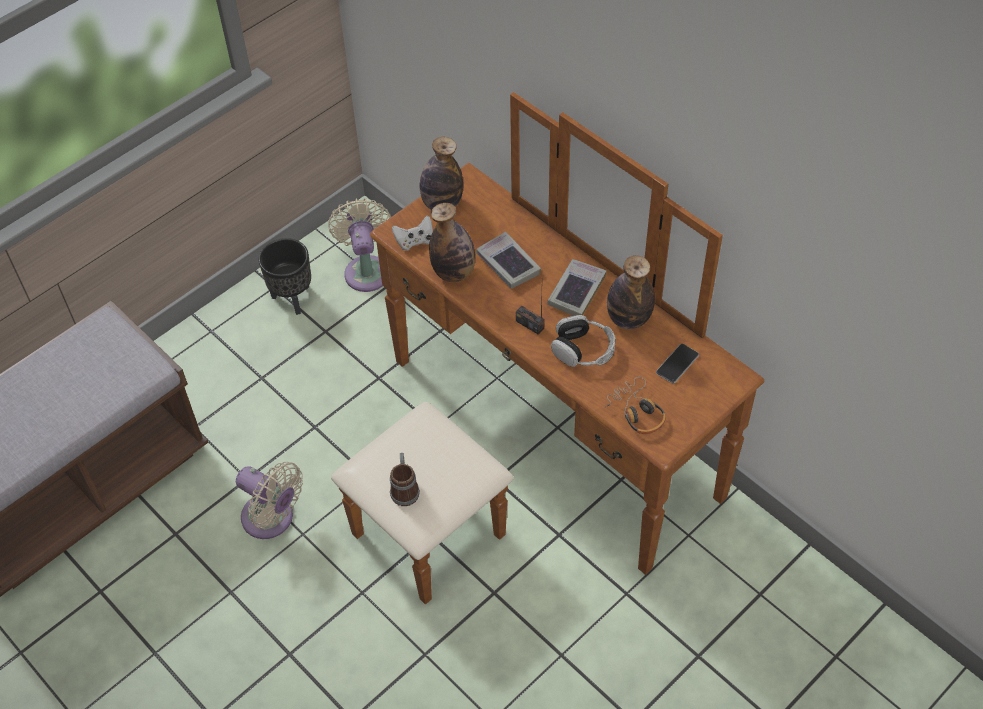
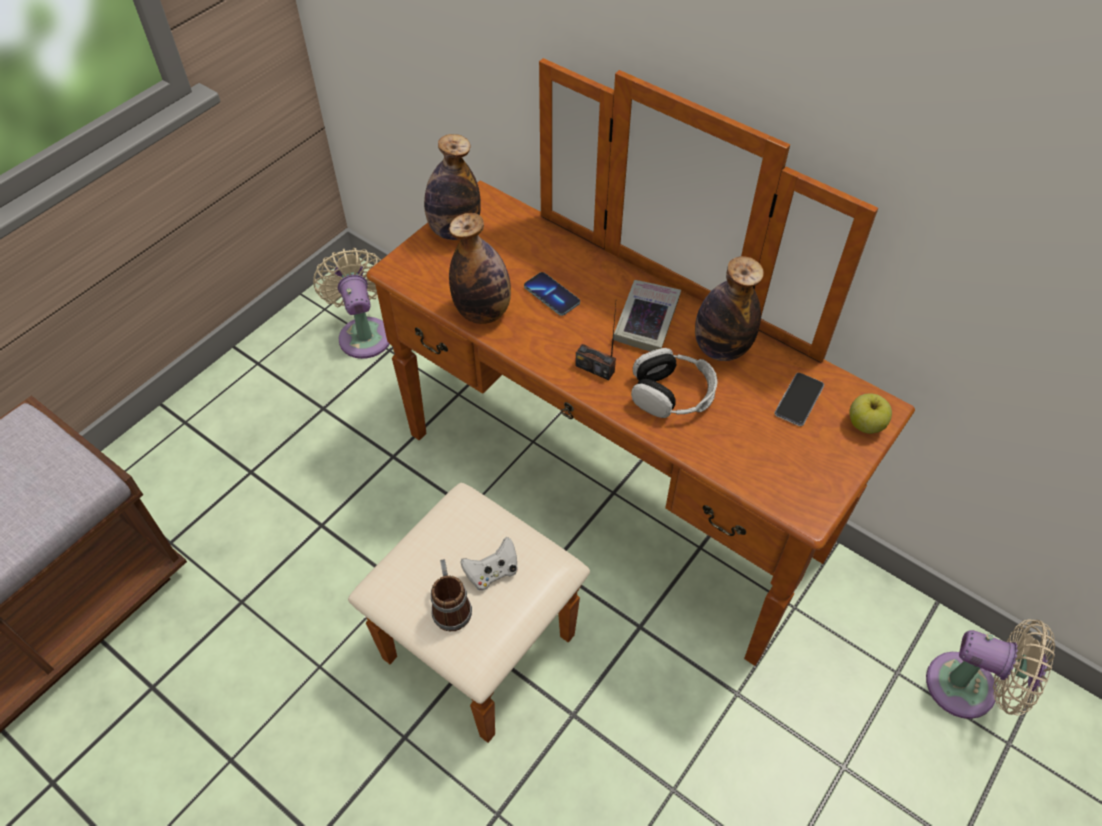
camera: 10 degrees left, 0 degrees up
(272, 519) = (277, 651): beige fan -> beige fan (969, 689)
(293, 298) = (281, 374): black planter -> none
(414, 241) = (426, 278): white game controller -> white game controller (492, 572)
(508, 264) = (551, 295): book -> phone
(637, 412) = (763, 470): headphones -> none
(722, 387) = (865, 424): none -> apple

